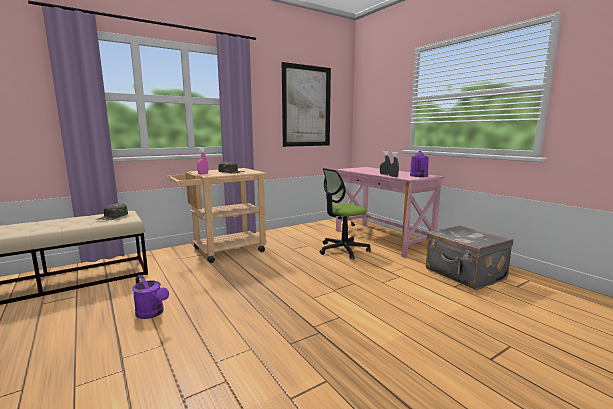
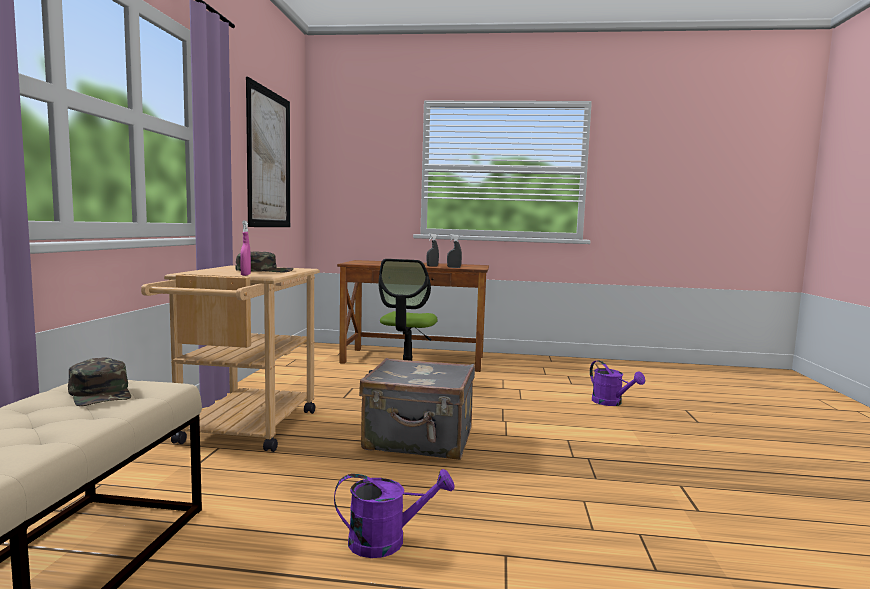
camera: 50 degrees left, 5 degrees down
(382, 239) = (414, 359): pink desk -> brown desk
(418, 176) = (471, 266): purple watering can -> purple watering can (611, 403)
(464, 275) = (555, 372): grey suitcase -> grey suitcase (419, 440)

